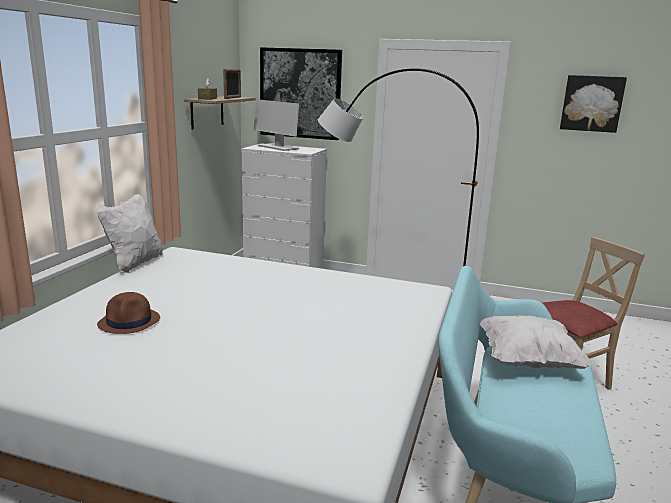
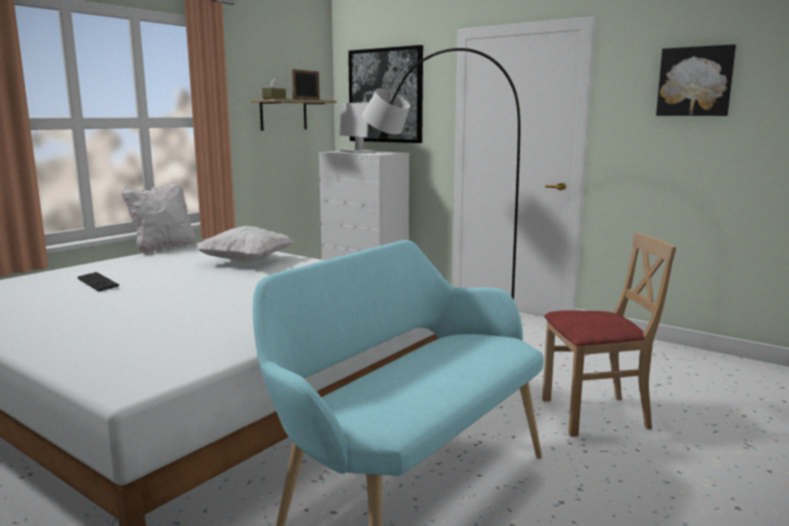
camera: 20 degrees right, 5 degrees down
(130, 322) = (97, 283): brown hat -> keyboard
(527, 361) = (453, 350): white pillow -> white pillow (247, 262)

